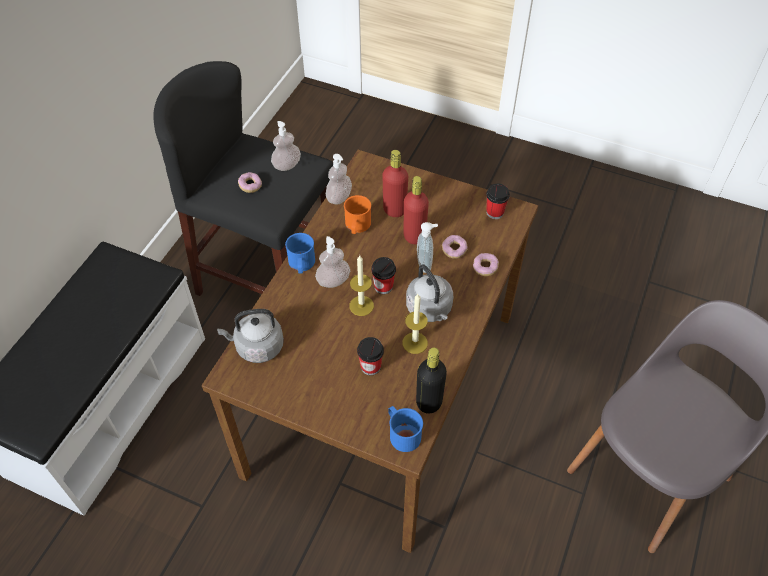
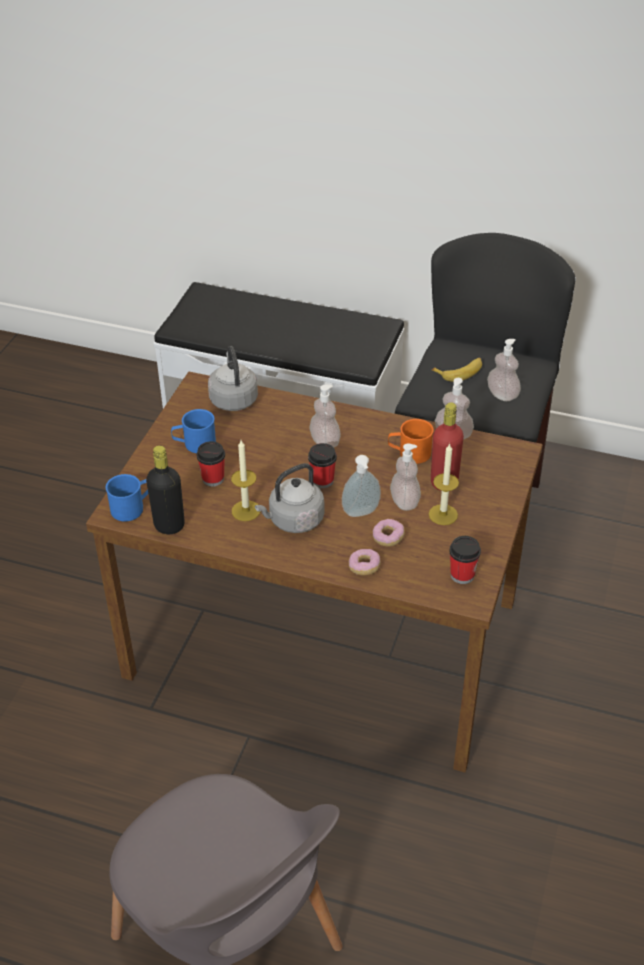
camera: 85 degrees right, 10 degrees down
(250, 186) = (460, 372): donut -> banana
(301, 265) = (344, 416): blue mug -> blue mug (194, 444)
(361, 305) = (293, 466): candle -> candle (443, 514)
(414, 236) = (404, 502): red bottle -> soap dispenser

